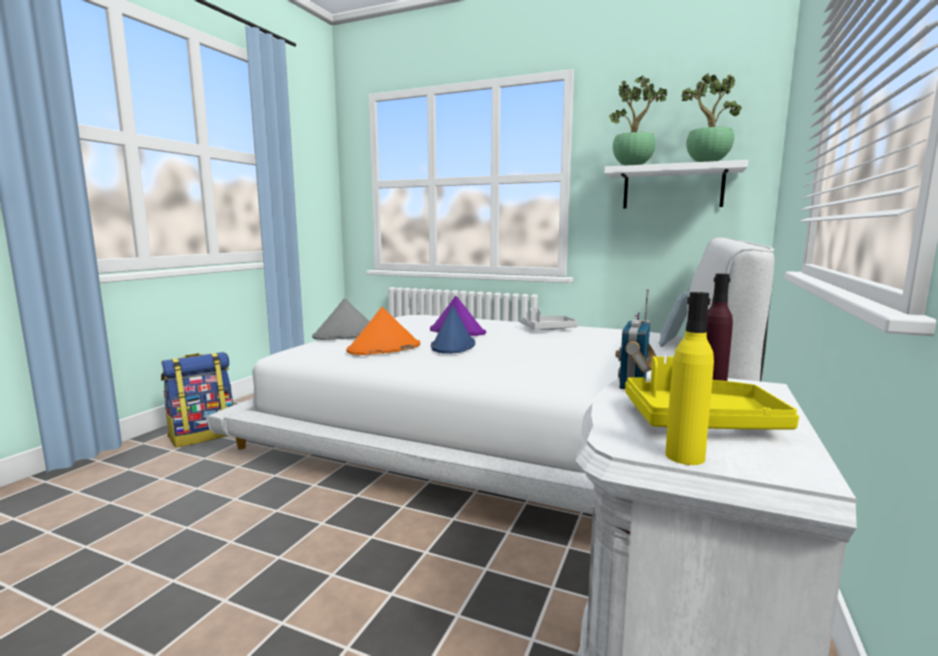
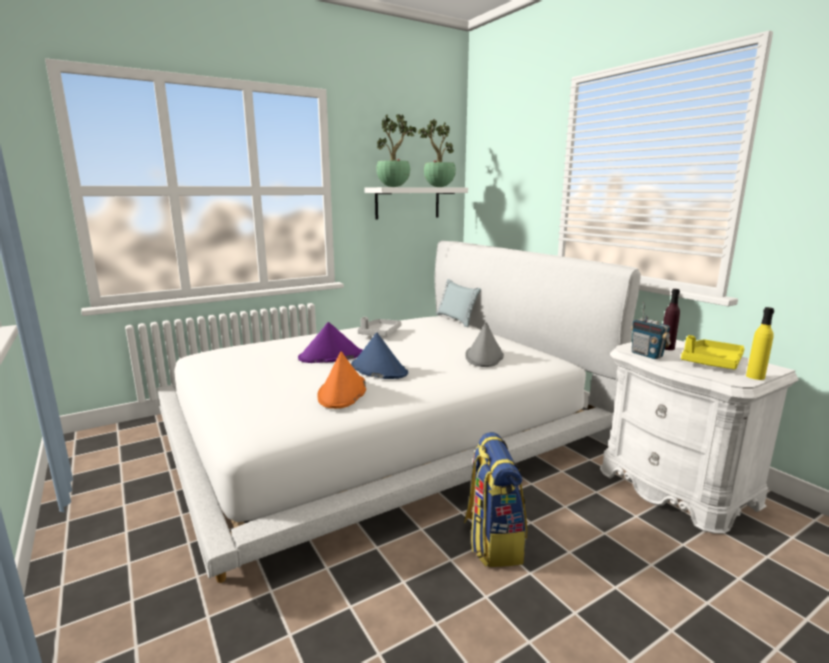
camera: 55 degrees left, 5 degrees up
(203, 435) = (126, 608): backpack -> backpack (492, 541)
(346, 335) = (252, 395): grey hat -> grey hat (484, 356)

